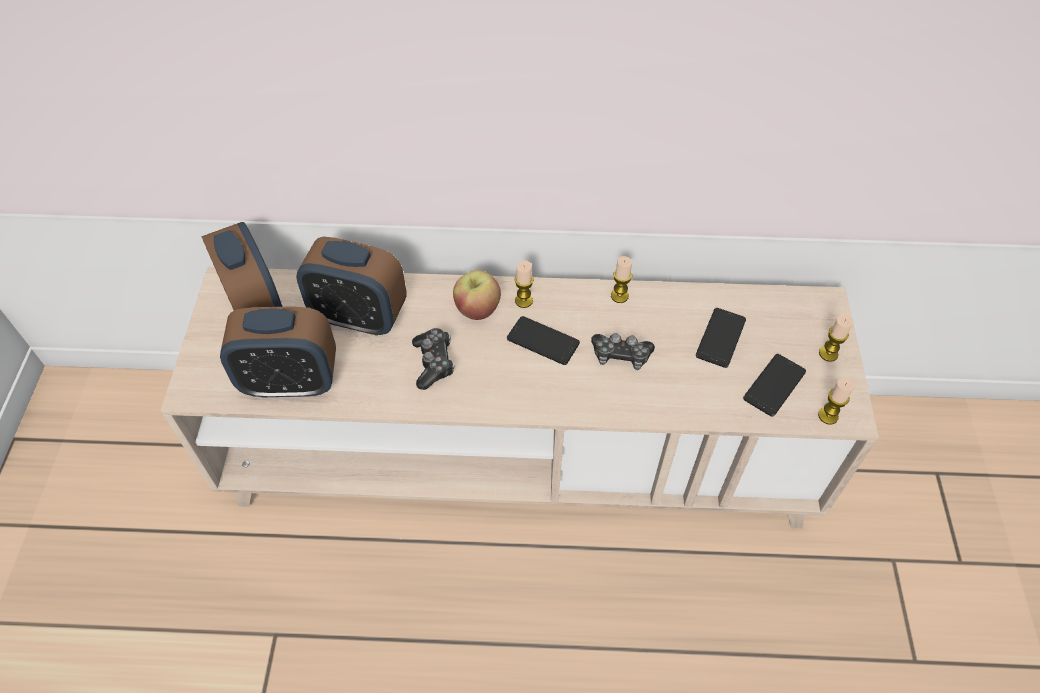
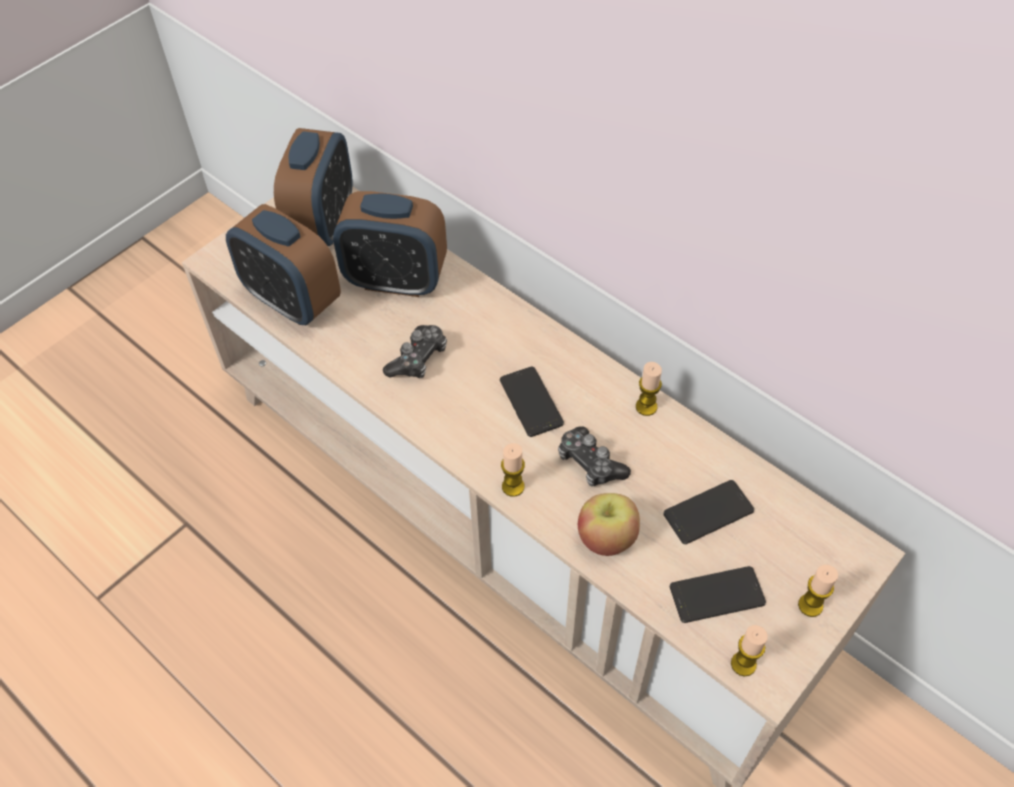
camera: 40 degrees right, 0 degrees up
(359, 317) = (396, 280): alarm clock -> alarm clock turned 45 degrees counterclockwise
(477, 308) = (501, 335): apple -> apple (606, 537)
(523, 301) = (550, 354): candle -> candle (513, 486)

